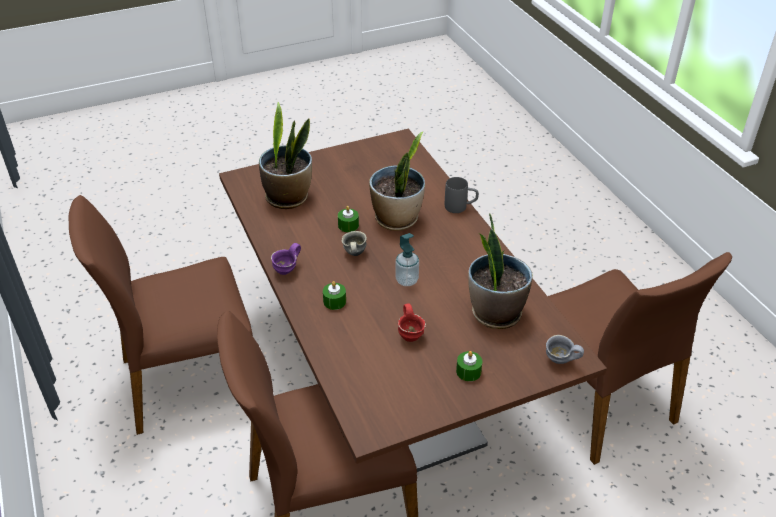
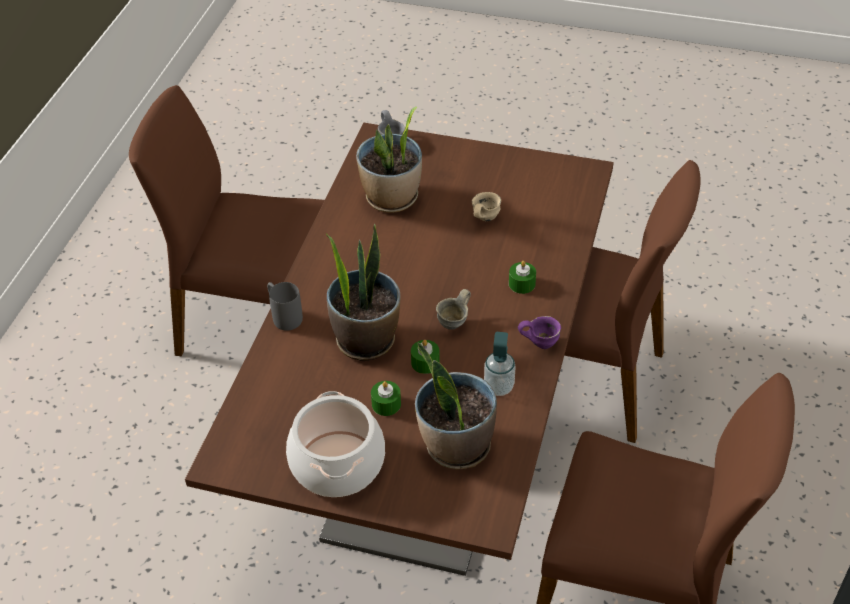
camera: 140 degrees left, 5 degrees up
(342, 164) = (338, 464): none -> cooking pot
(407, 280) = (433, 267): soap dispenser -> soap dispenser (499, 387)
(411, 335) = (483, 218): red mug -> beige mug
(468, 371) = (469, 170): green candle -> green candle (386, 404)
(596, 398) = (258, 321): brown chair -> brown chair turned 90 degrees counterclockwise

